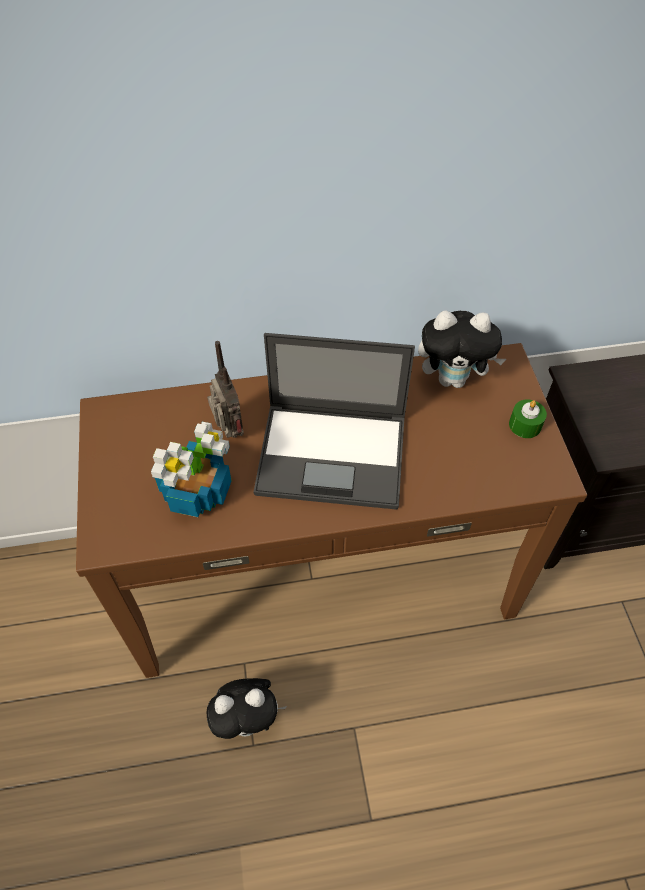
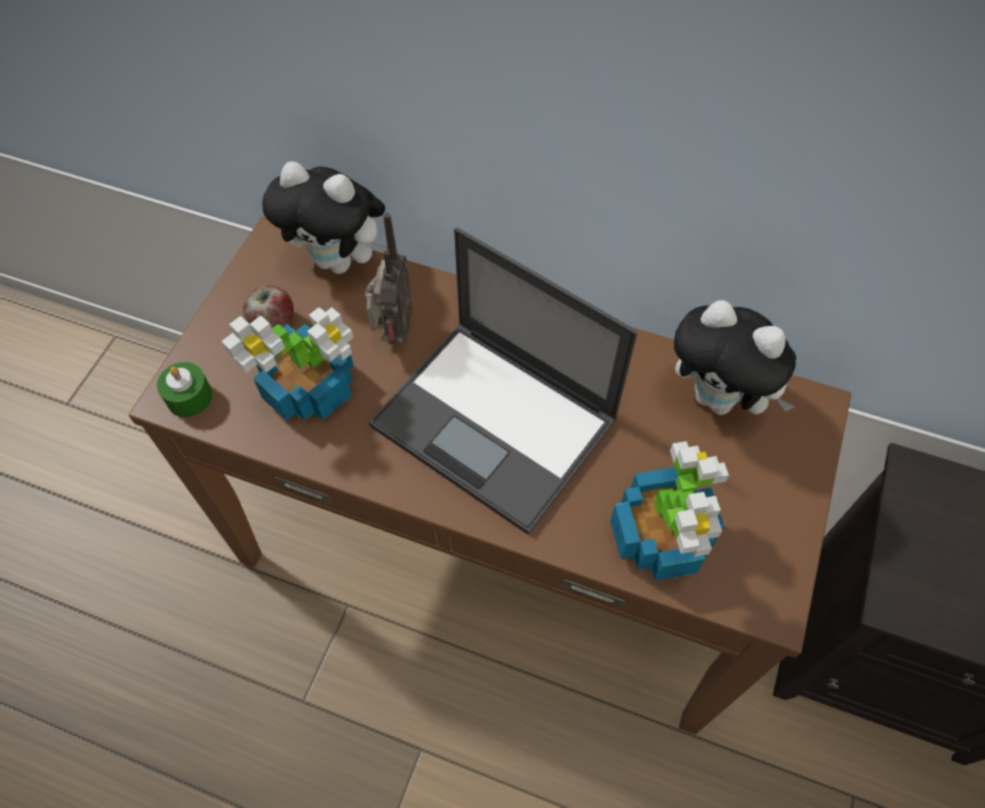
camera: 30 degrees right, 5 degrees up
(140, 461) = (273, 321): none -> apple
(248, 720) = (314, 671): plush toy -> plush toy (340, 261)
(472, 470) = (661, 535): none -> potted plant
(525, 425) = (776, 509): green candle -> green candle (189, 397)

